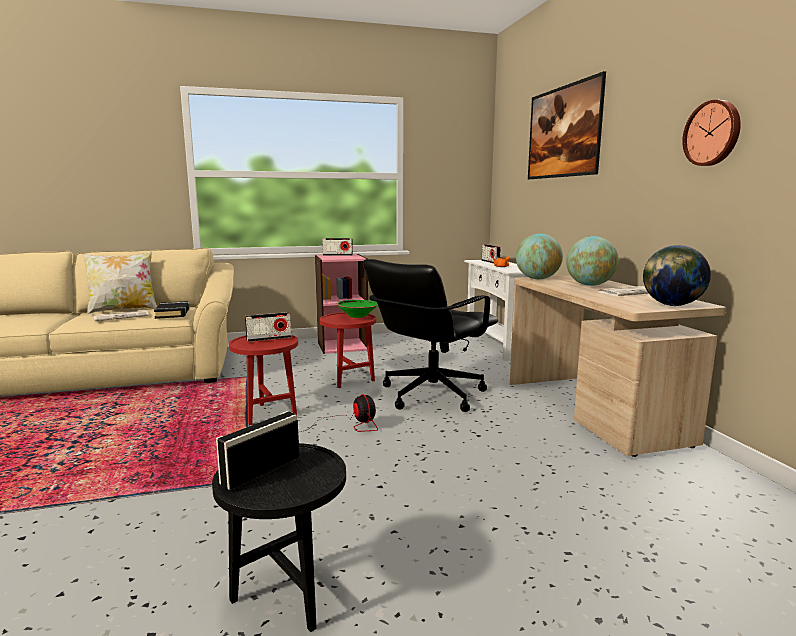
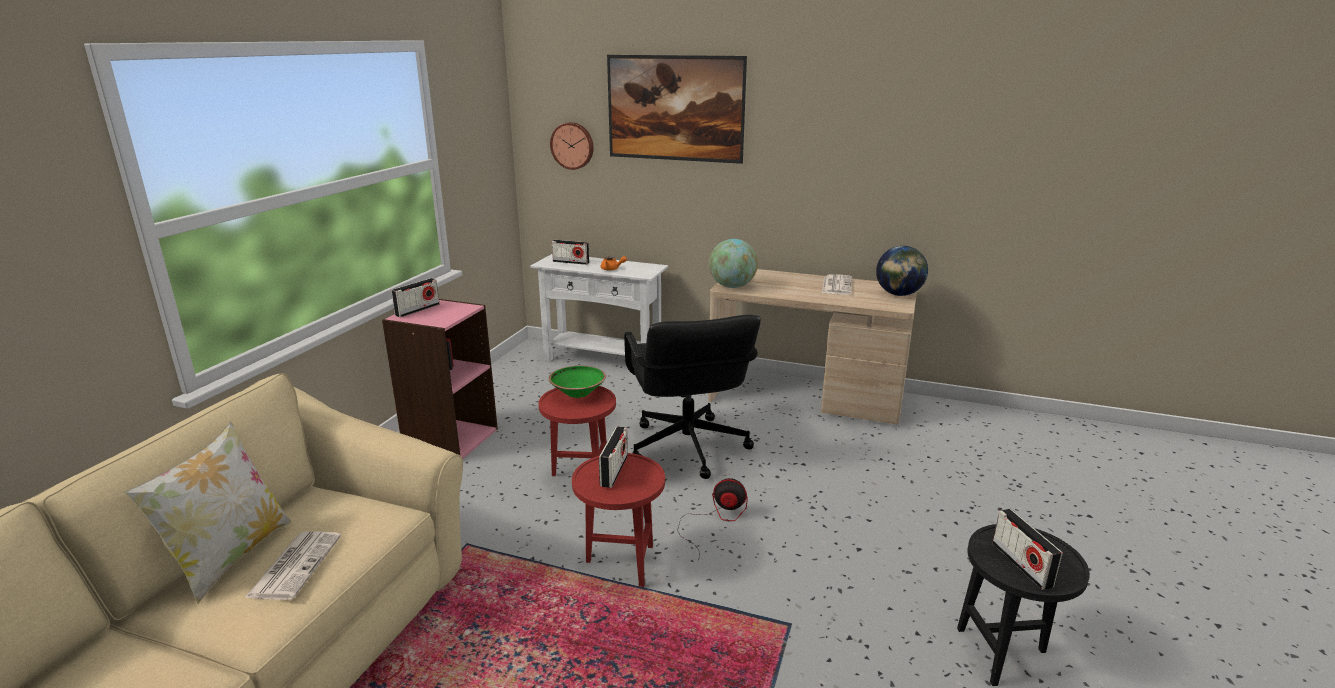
camera: 55 degrees left, 10 degrees up
(173, 313) = (357, 511): black book -> none
(589, 285) = (789, 283): globe -> none
(713, 133) = (892, 144): wall clock -> wall clock (572, 145)

